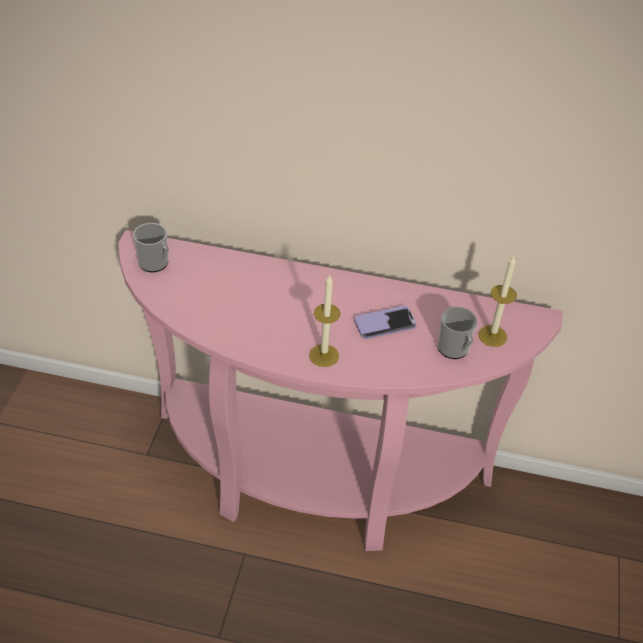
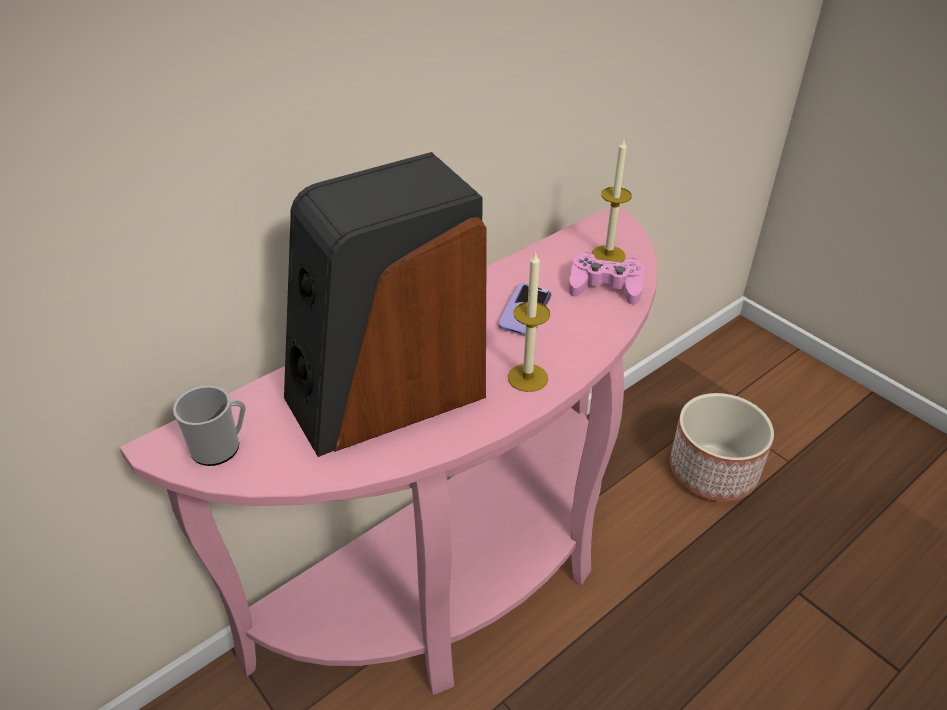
camera: 50 degrees left, 5 degrees down
(251, 302) = (385, 394): none -> speaker
(455, 350) = (605, 286): mug -> pink game controller
(551, 586) = (714, 471): none -> planter

